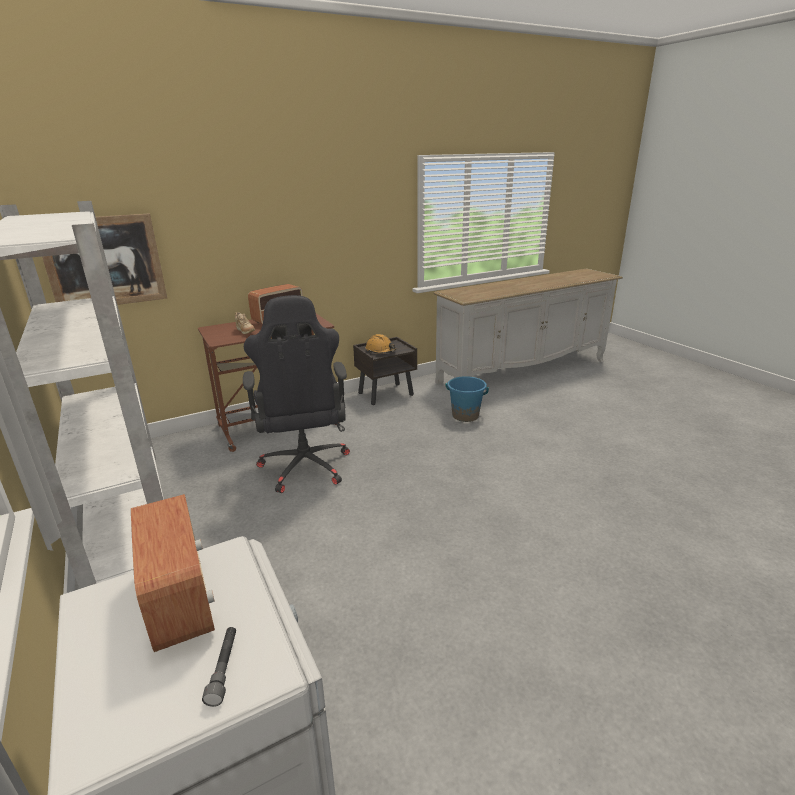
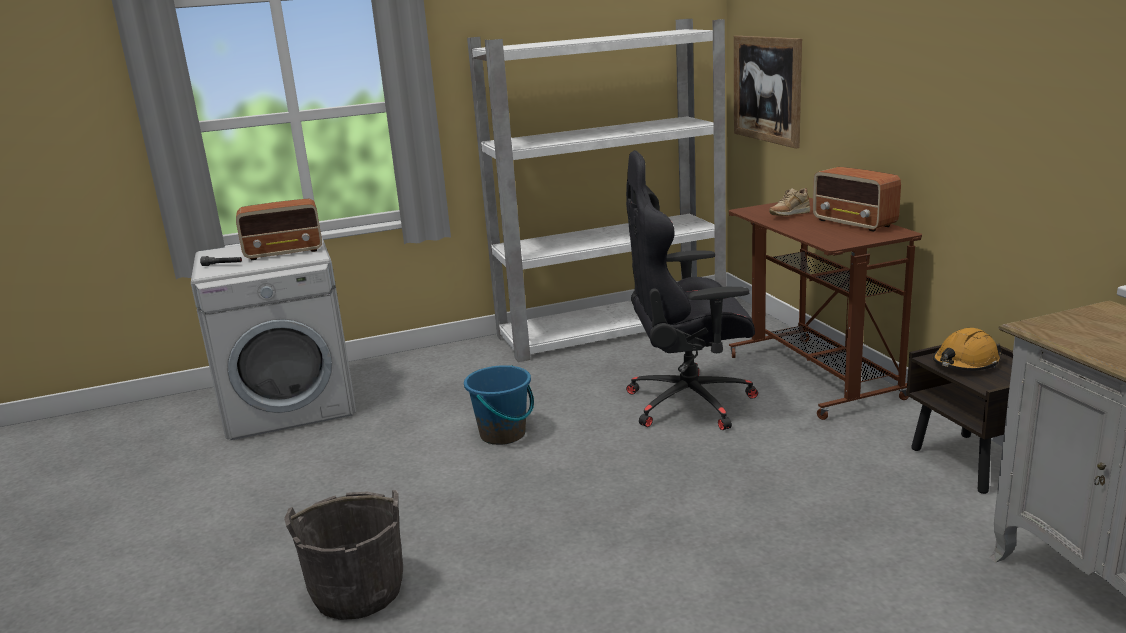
camera: 100 degrees right, 5 degrees down
(465, 416) = (890, 555): blue bucket -> blue bucket (503, 434)
(576, 586) = (358, 591): none -> grey bucket

